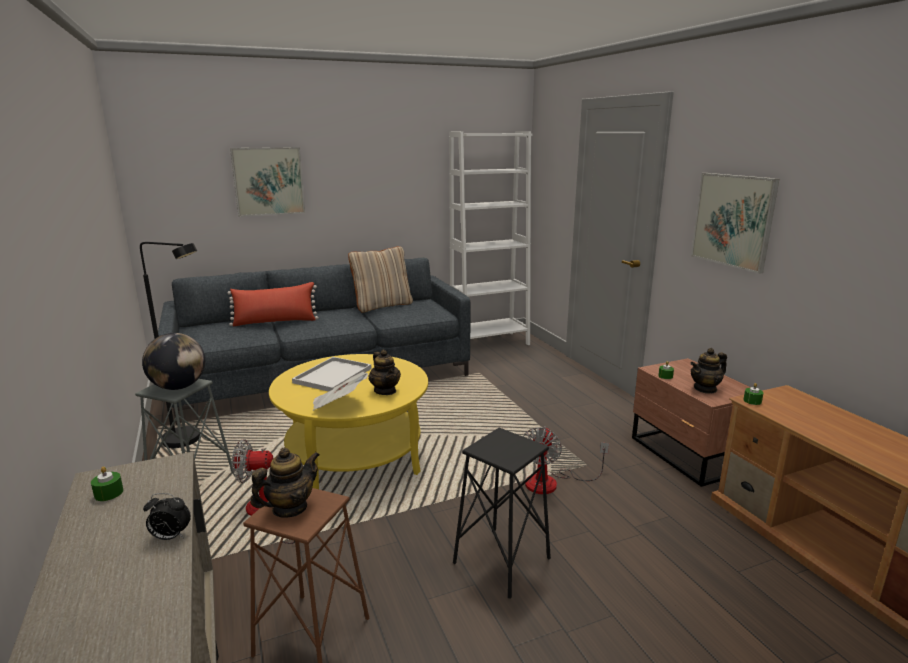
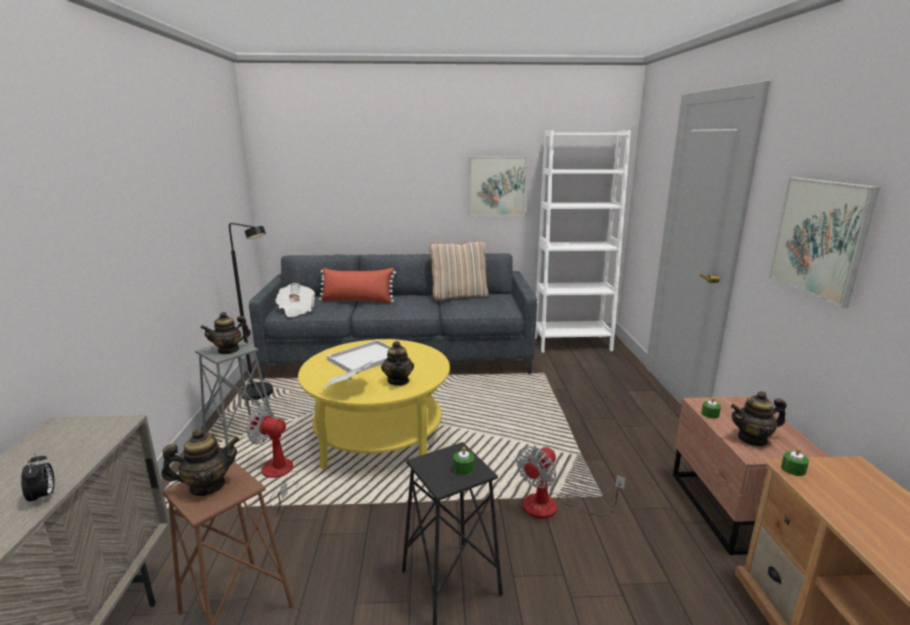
camera: 20 degrees right, 0 degrees up
(109, 493) = (50, 441): green candle -> green candle (463, 468)
(170, 537) = (43, 497): alarm clock -> alarm clock turned 135 degrees counterclockwise
(179, 387) = (229, 350): globe -> teapot
(211, 339) = (296, 310): none -> newspaper
(268, 181) = (370, 175): picture -> picture (497, 186)

